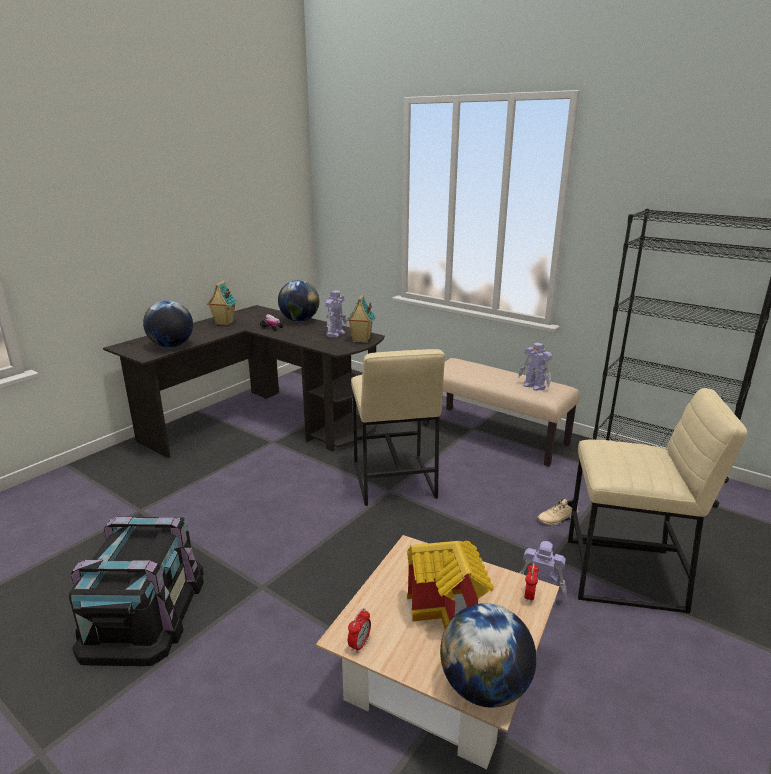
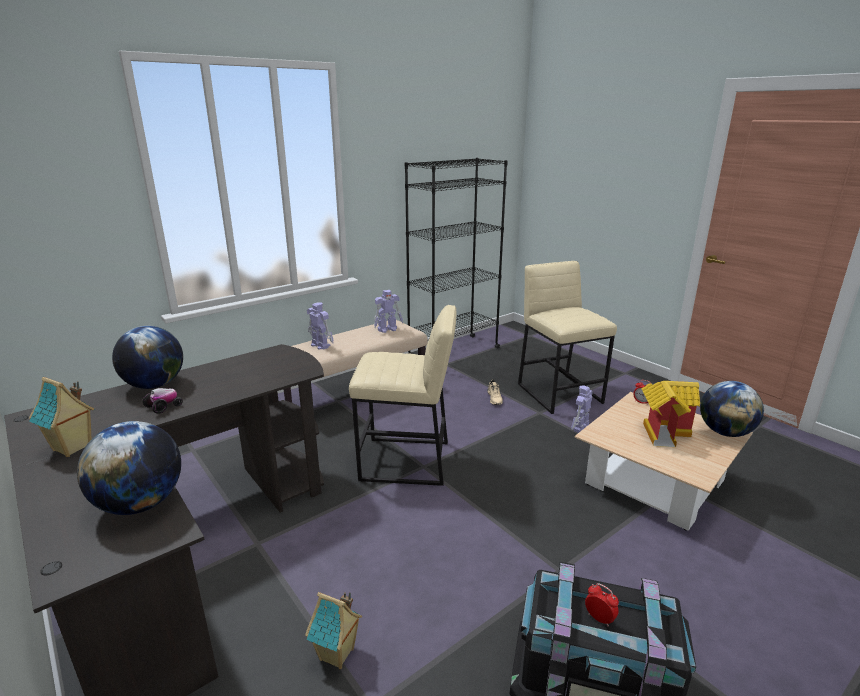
camera: 75 degrees left, 0 degrees up
(336, 334) = (245, 367): toy robot -> toy robot (320, 345)
(359, 644) = (704, 471): alarm clock -> alarm clock (599, 618)
(361, 340) = (286, 356): toy house -> toy house (337, 655)
(626, 574) = (558, 392): beige chair -> beige chair turned 45 degrees counterclockwise

